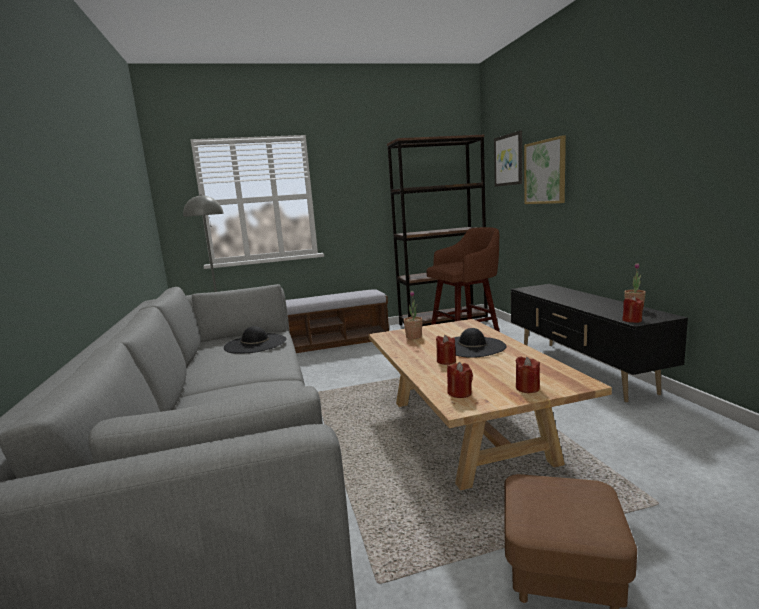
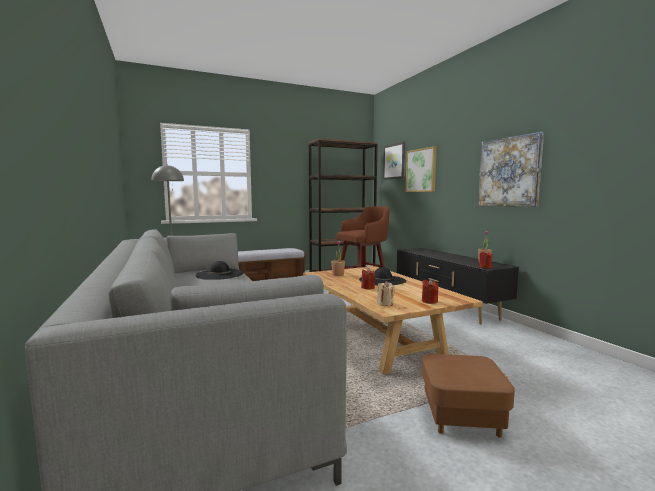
camera: 10 degrees left, 5 degrees down
(459, 393) = (385, 303): red candle -> beige candle
(673, 171) = (509, 172): none -> picture

